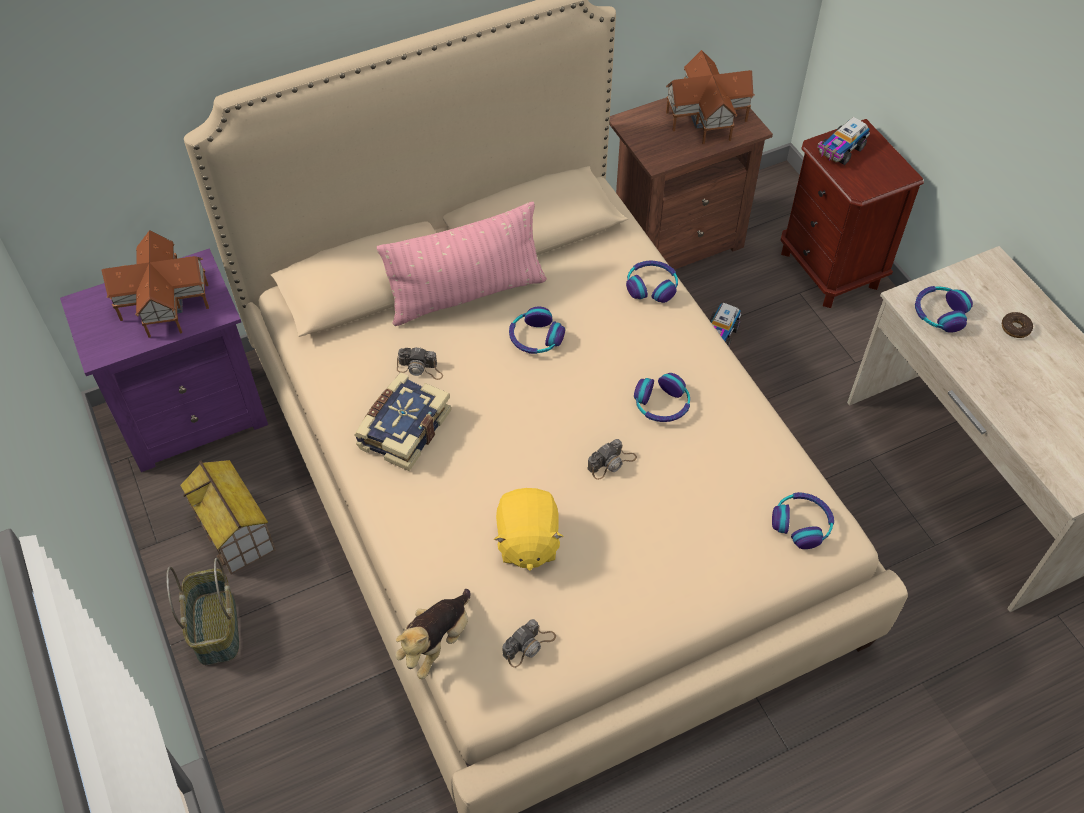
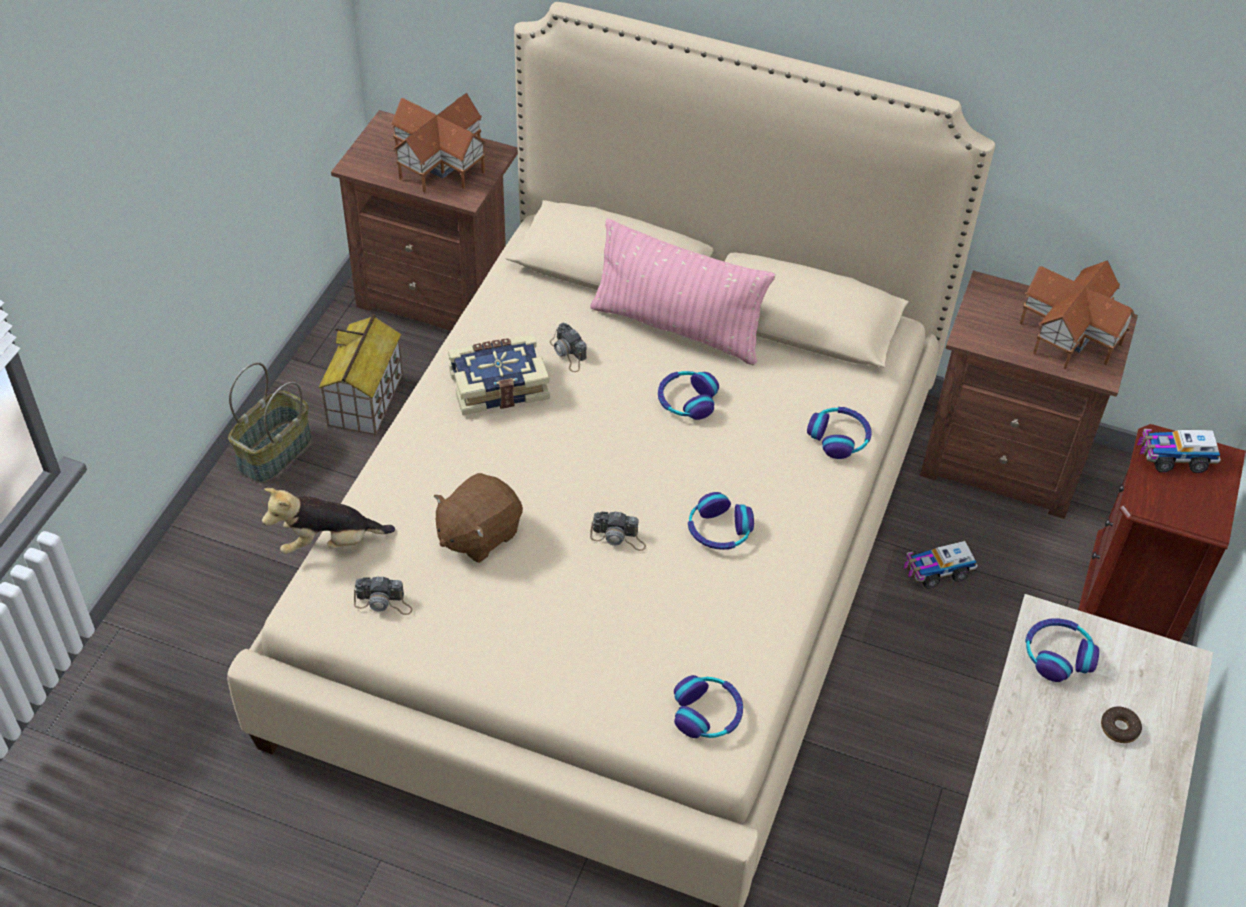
camera: 45 degrees right, 5 degrees down
(194, 415) = (438, 296): purple nightstand -> brown nightstand
(527, 541) = (478, 534): yellow plush toy -> brown plush toy

